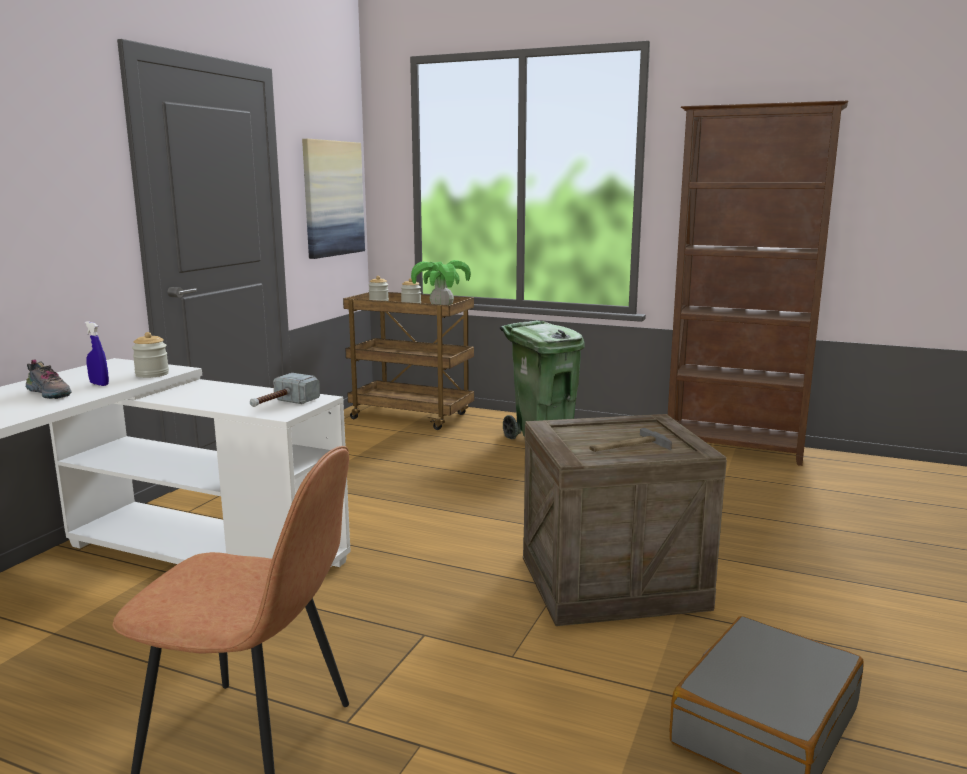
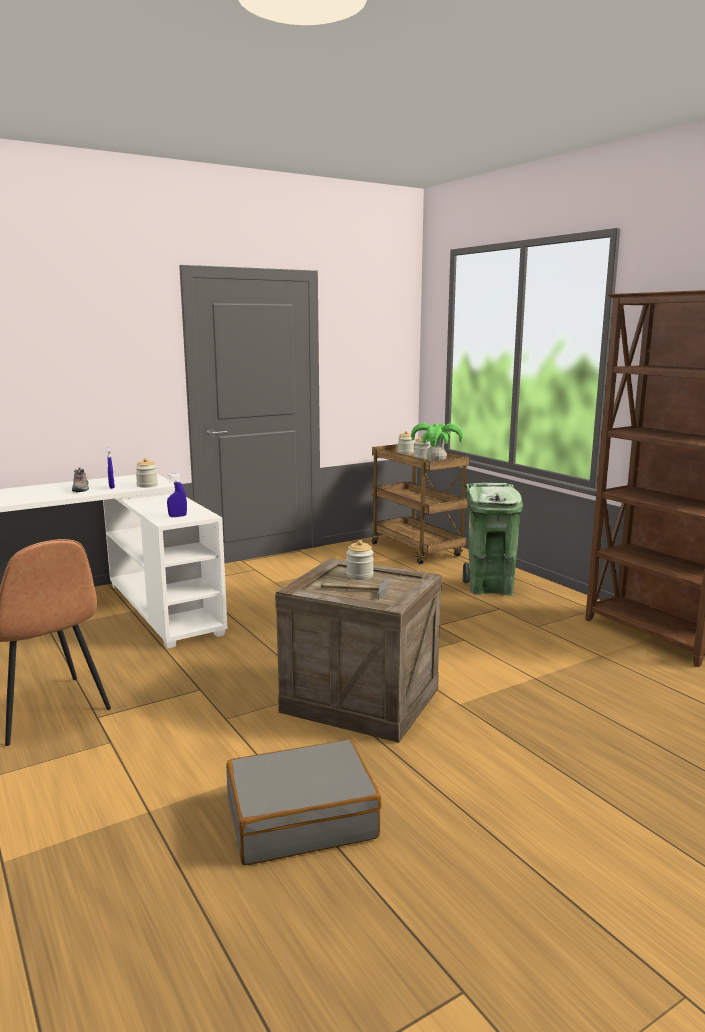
camera: 35 degrees right, 0 degrees up
(281, 405) = (177, 516): hammer -> blue spray bottle
(332, 198) = (378, 367): picture -> none
(596, 432) = (359, 575): none -> jar

